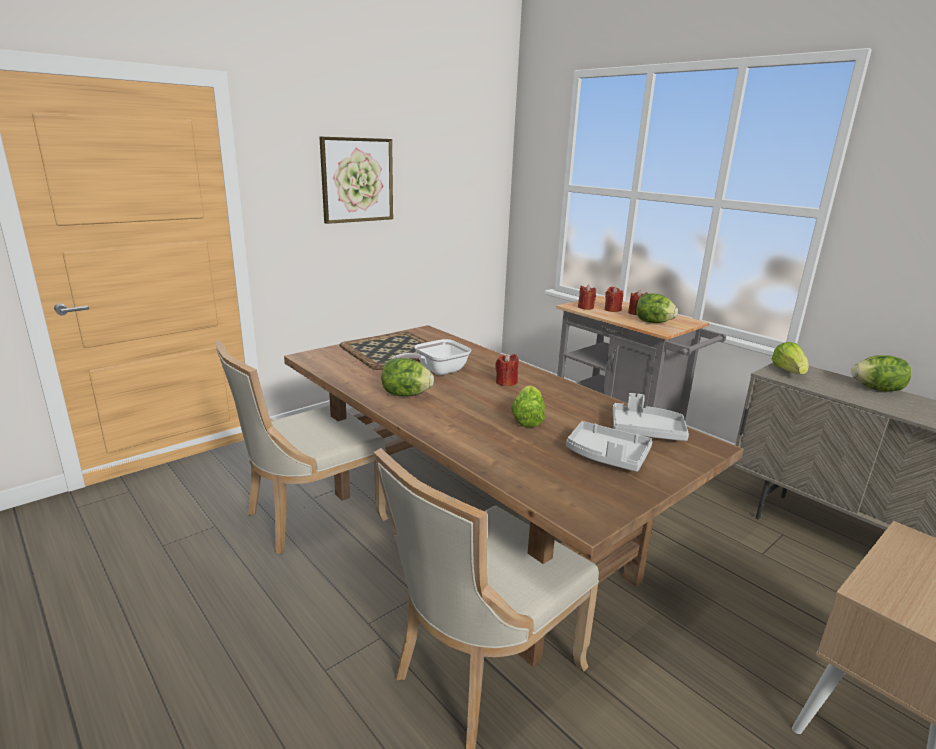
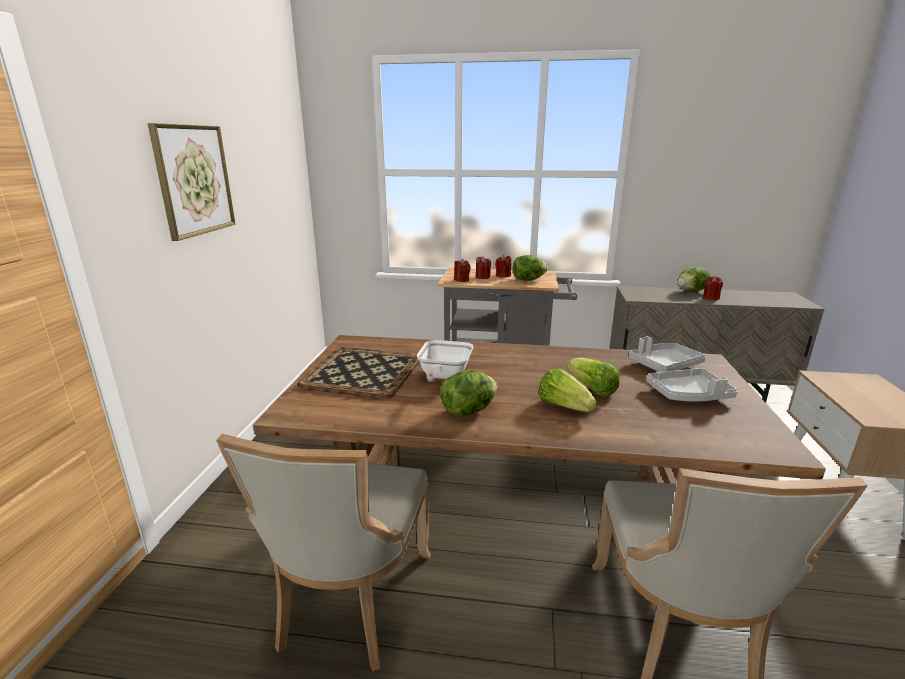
camera: 40 degrees left, 0 degrees up
(506, 382) = (514, 365): red candle -> red candle (711, 298)
(788, 372) = (639, 294): lettuce -> lettuce (564, 406)

